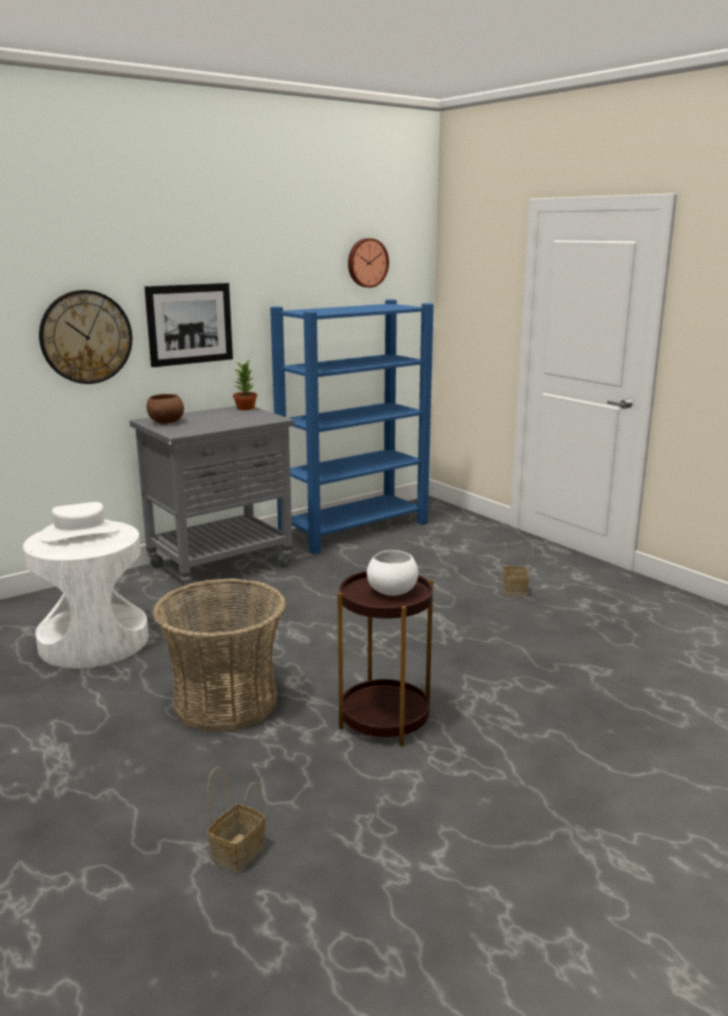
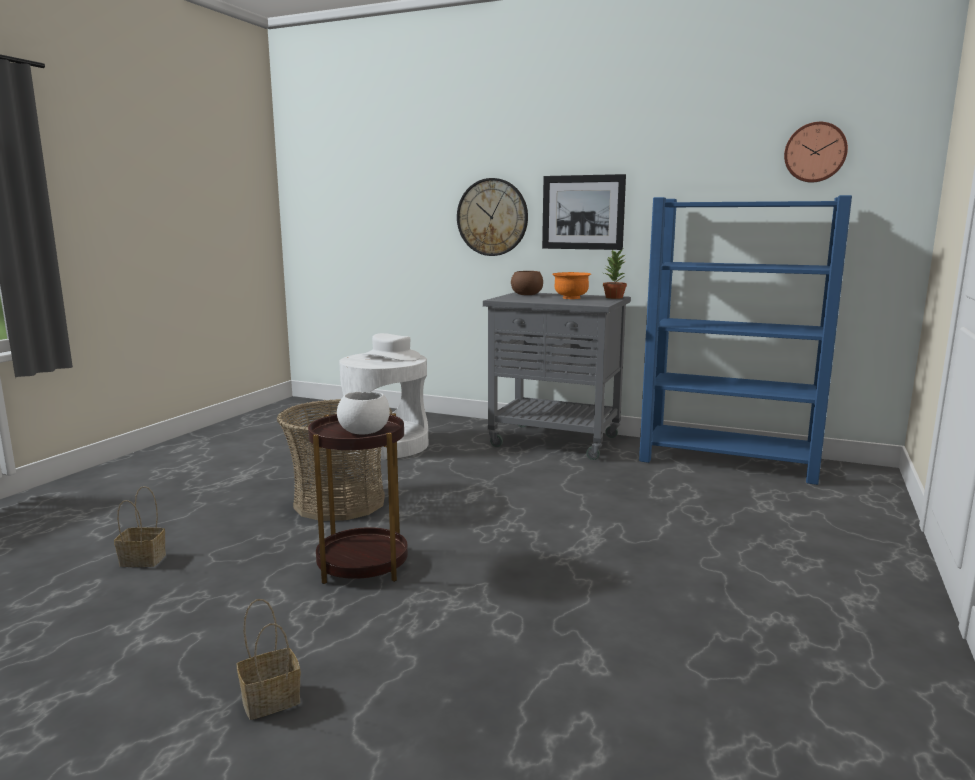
camera: 60 degrees right, 5 degrees down
(220, 417) = (571, 298): none -> orange bowl
(515, 591) = (730, 568): basket -> basket (269, 701)

